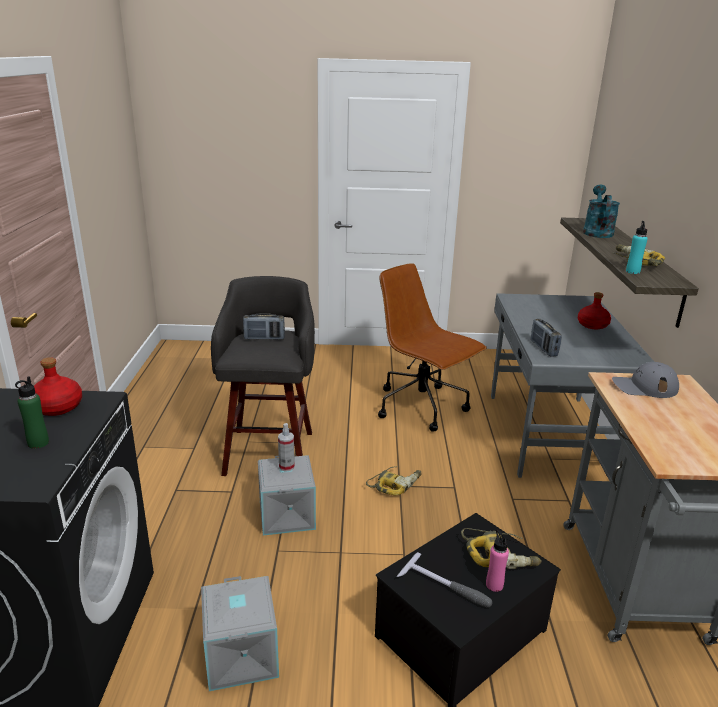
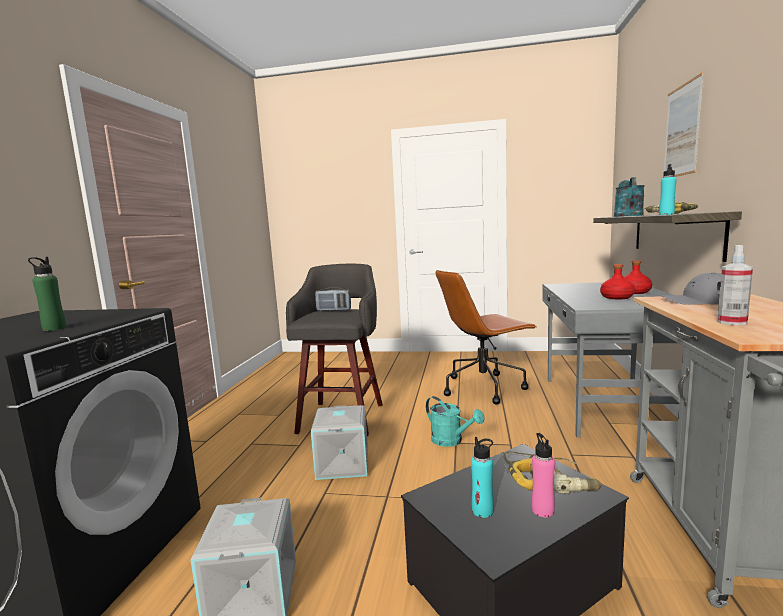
camera: 10 degrees right, 15 degrees down
(57, 407) = (100, 315): red bottle -> red bottle (616, 297)
(286, 466) = (340, 411): spray bottle -> spray bottle (732, 322)
(395, 484) = (451, 441): power drill -> turquoise watering can
(422, 407) = (484, 387): brown office chair -> brown office chair turned 75 degrees counterclockwise
(447, 587) = (482, 511): hammer -> turquoise bottle
(543, 348) = (586, 303): radio -> none
(665, 161) = (682, 130): none -> picture

